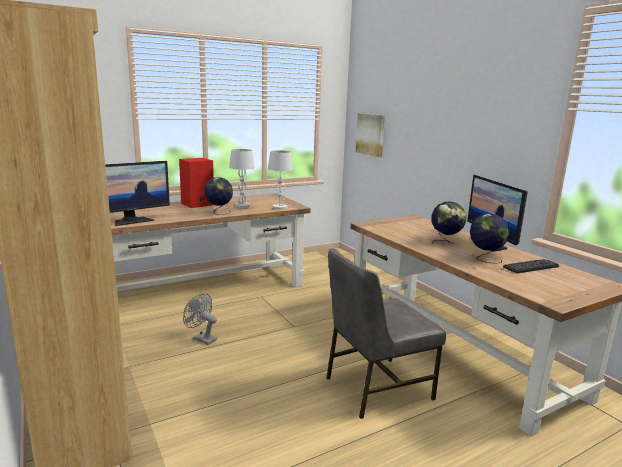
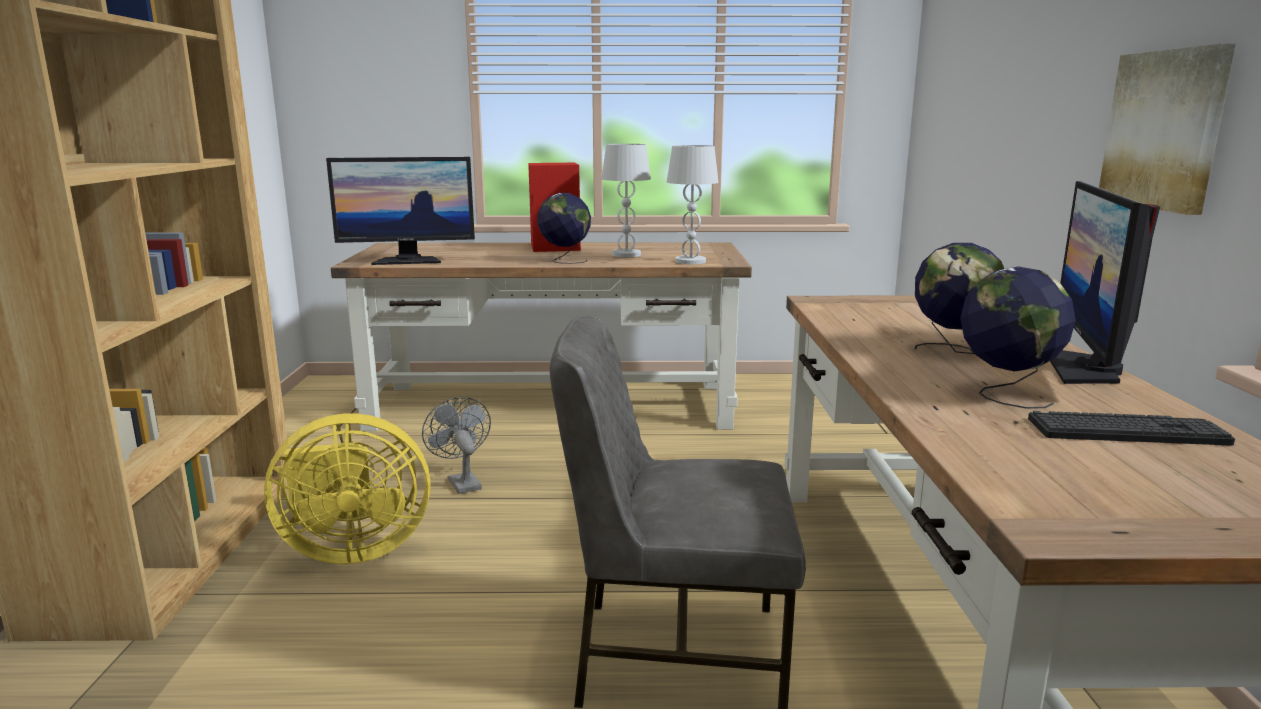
camera: 30 degrees right, 0 degrees up
(185, 386) = (352, 549): none -> yellow fan
(371, 134) = (945, 119): picture -> picture (1165, 130)

